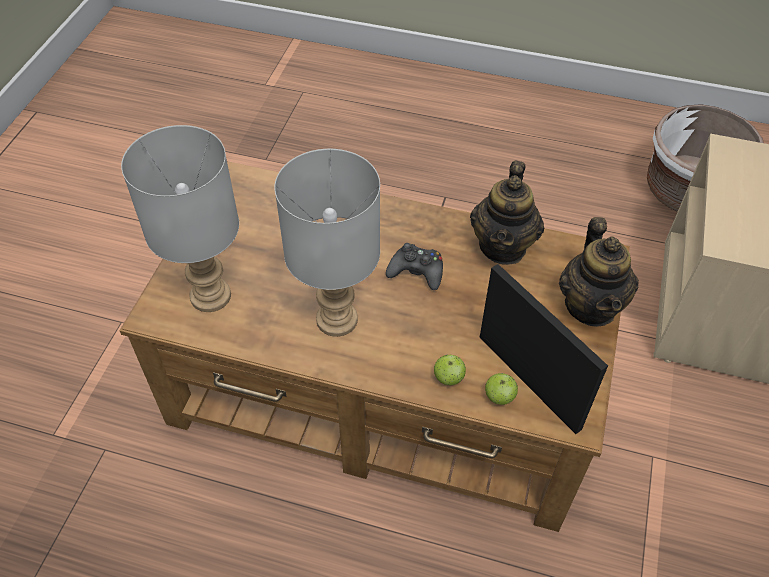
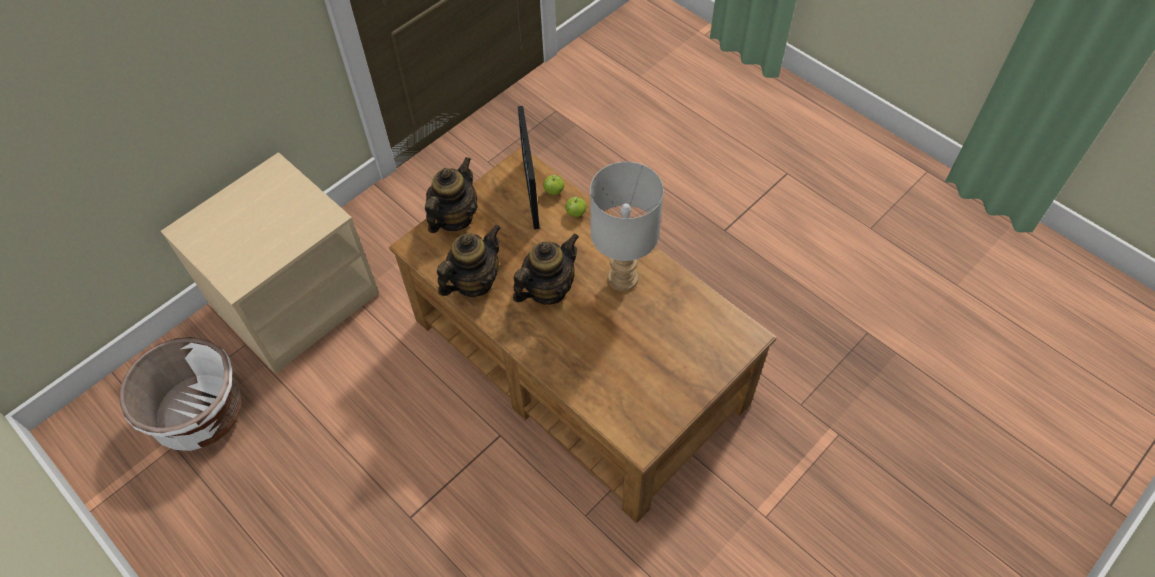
camera: 150 degrees left, 5 degrees up
(210, 294) = (703, 335): grey table lamp -> none
(416, 271) = (547, 289): black game controller -> teapot

